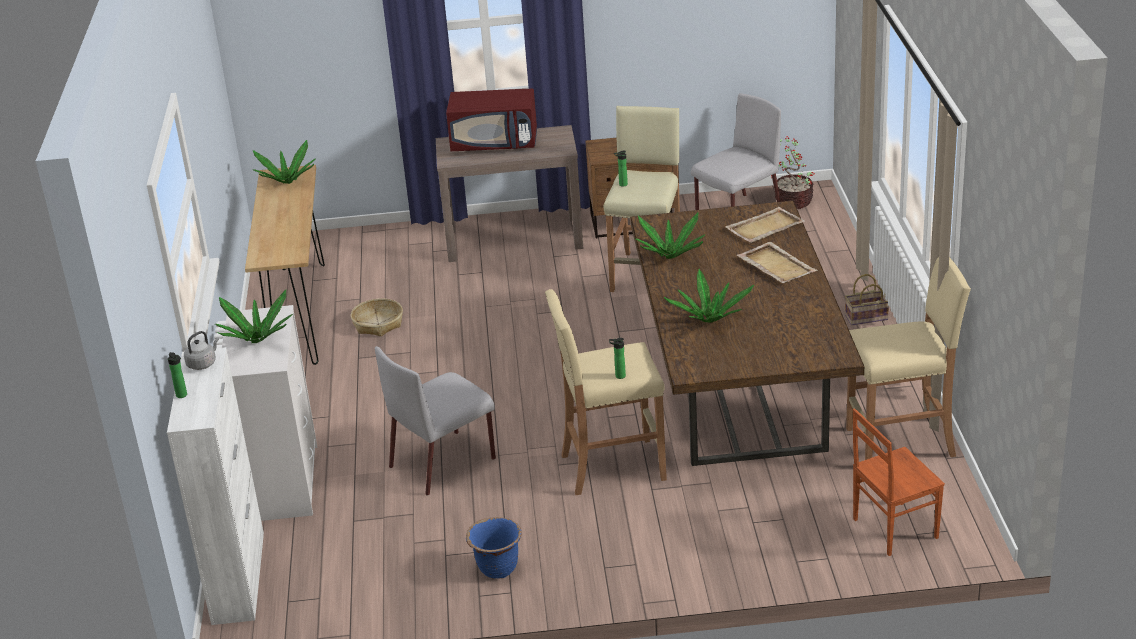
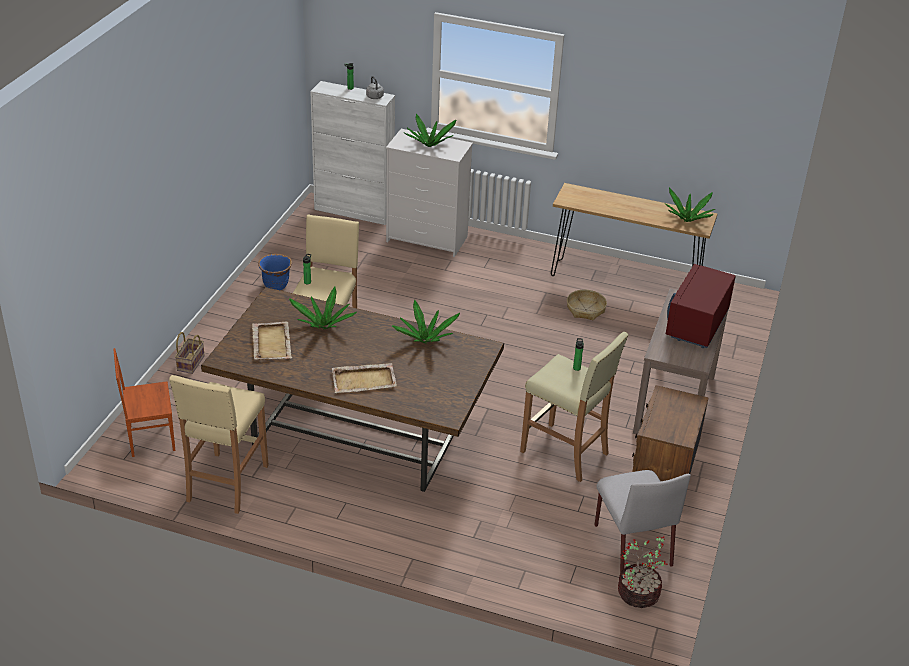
camera: 110 degrees right, 5 degrees up
(444, 462) = (394, 294): grey chair -> none
(764, 227) = (426, 397): beige tray -> beige tray (271, 342)
(865, 318) = (398, 543): basket -> basket (190, 362)
(893, 528) = (150, 438): brown chair -> brown chair turned 105 degrees counterclockwise

